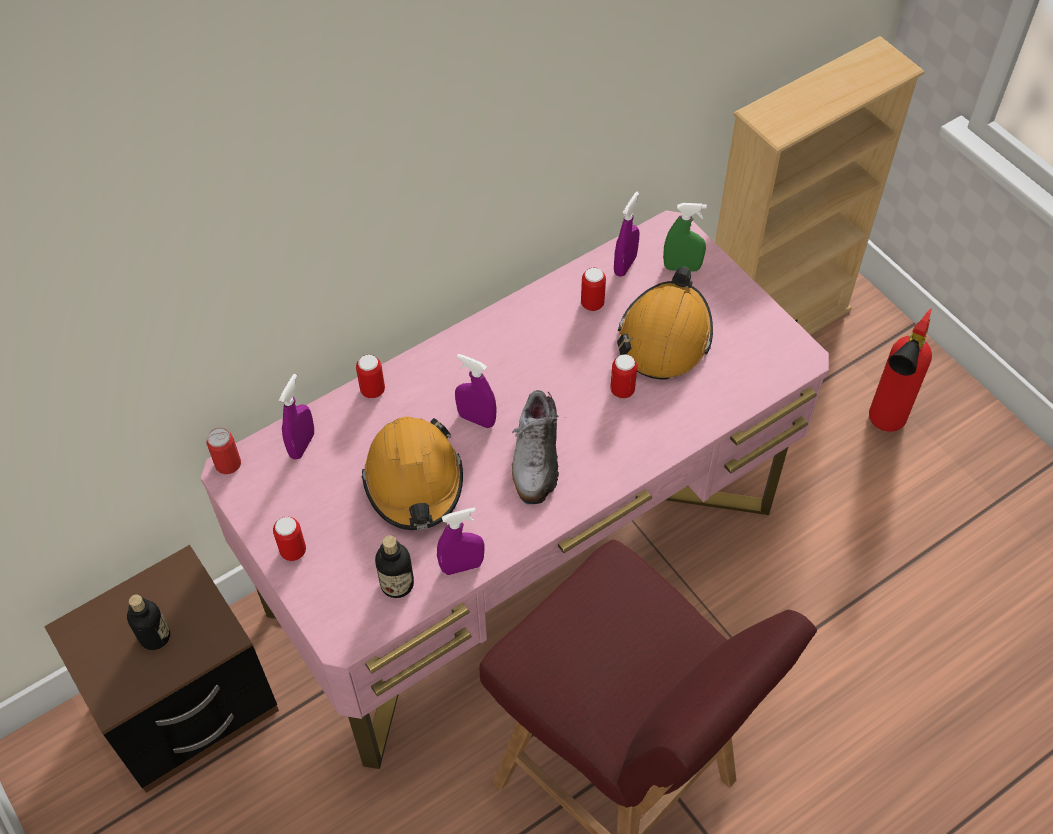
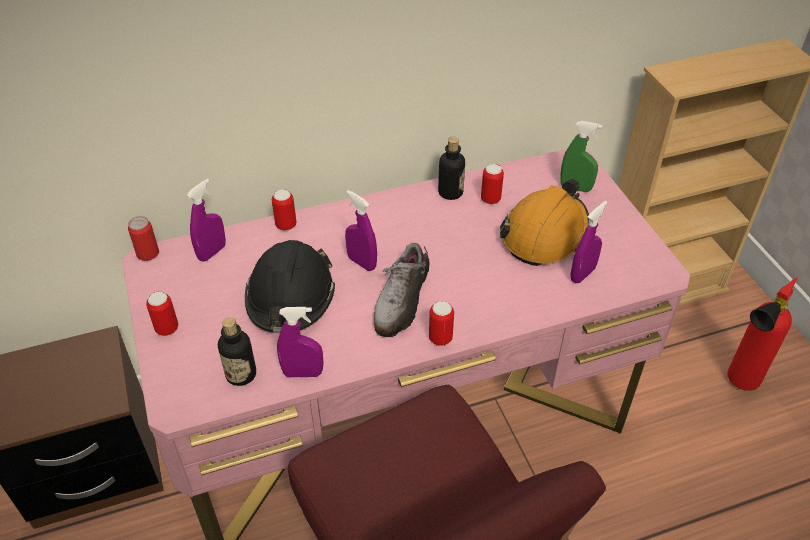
camera: 15 degrees right, 10 degrees down
(155, 636) = (56, 387): bottle -> bottle (450, 192)
(414, 481) = (290, 298): orange hard hat -> black hard hat
(622, 390) = (494, 266): can -> can (440, 338)
(625, 265) = (527, 178): purple spray bottle -> purple spray bottle (582, 274)

